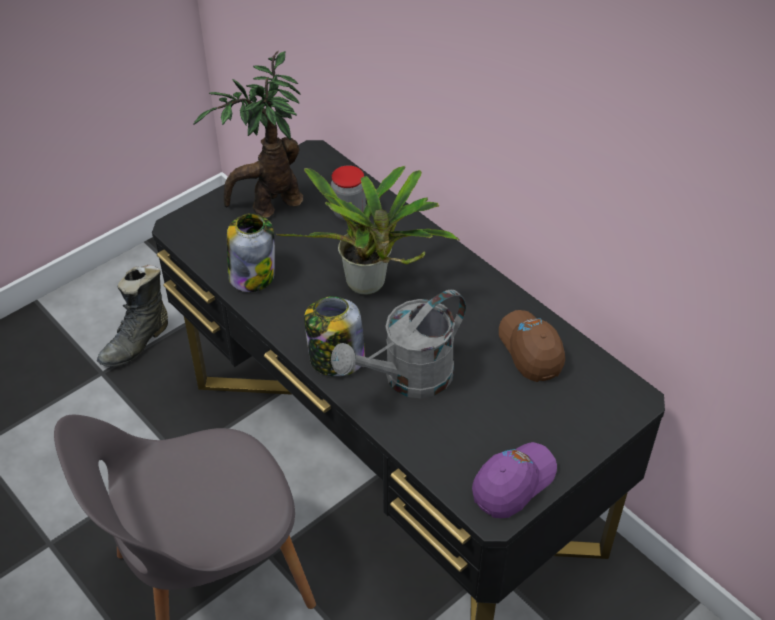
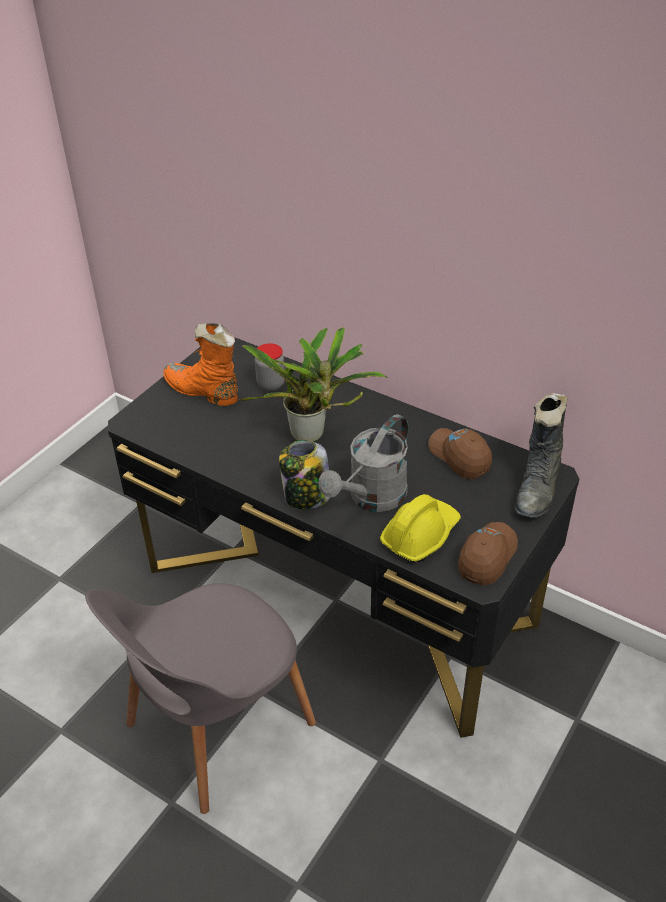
camera: 15 degrees left, 5 degrees down
(137, 342) = (83, 547): black boot -> black boot (538, 488)
(252, 275) = (209, 446): jar -> none
(269, 205) = (202, 391): potted plant -> orange boot
(446, 437) = (420, 535): none -> yellow hard hat
(513, 483) = (487, 557): purple cap -> brown cap

